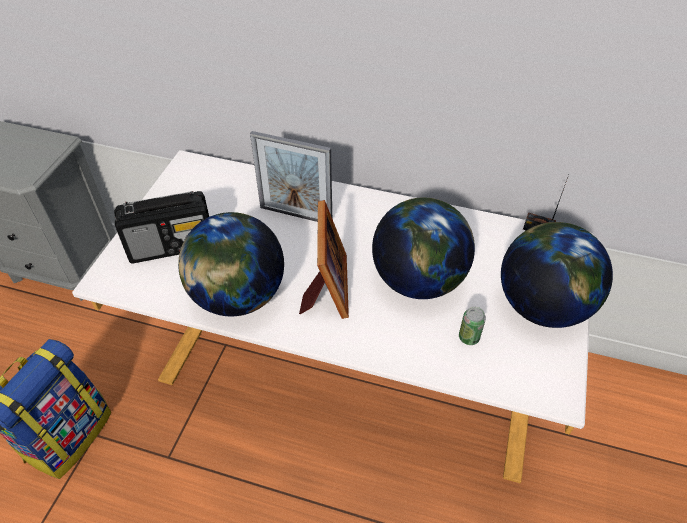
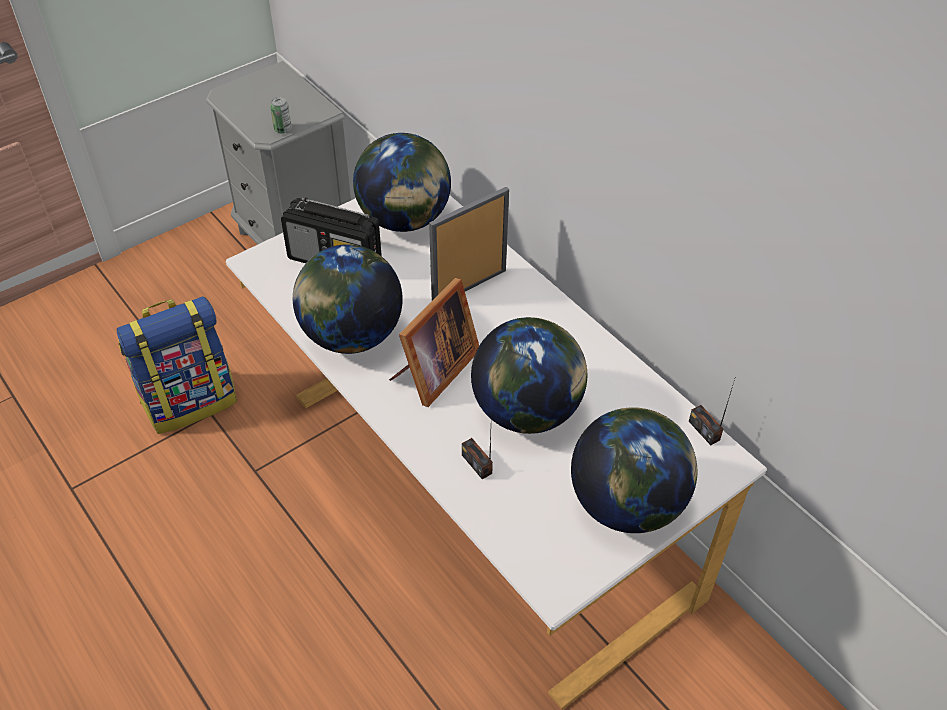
camera: 35 degrees right, 0 degrees up
(202, 190) = (404, 219): none -> globe
(296, 215) = (469, 287): picture frame -> picture frame turned 90 degrees clockwise
(421, 339) = (477, 464): none -> radio
(469, 337) = (522, 488): can -> can (283, 129)

